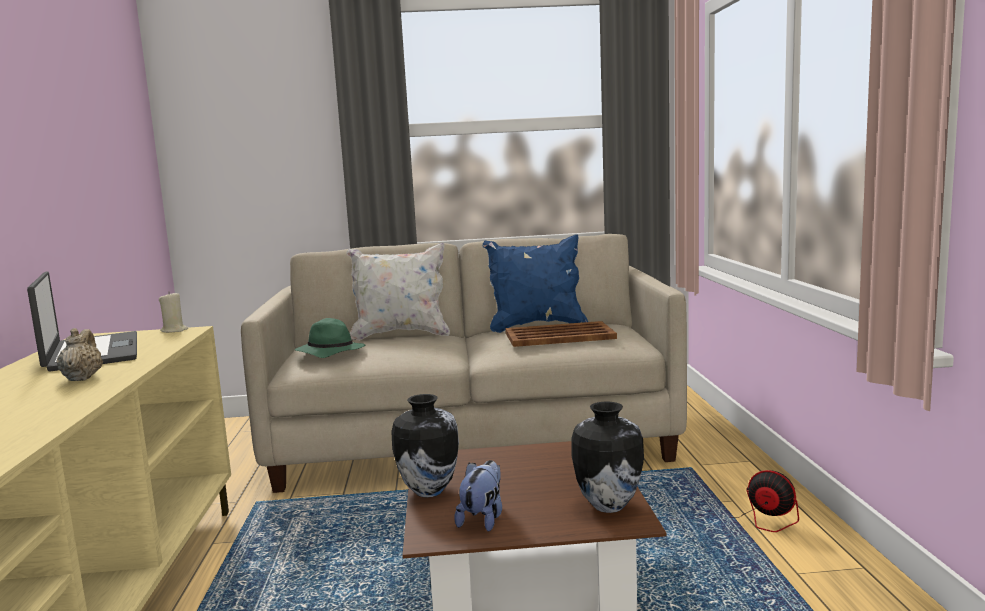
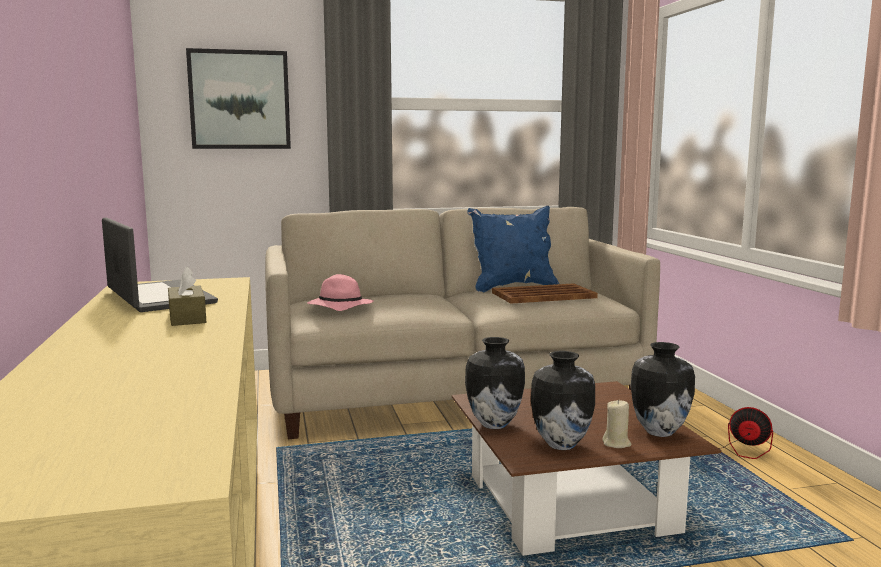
camera: 10 degrees left, 0 degrees up
(83, 378) = (187, 317): beige teapot -> brown tissue box
(174, 330) = (216, 280): beige candle -> beige candle (616, 443)
(255, 136) = (240, 100): none -> picture
(329, 352) = (339, 307): green hat -> pink hat
(401, 335) = (390, 293): white pillow -> none
(483, 519) = (560, 444): plush toy -> vase

